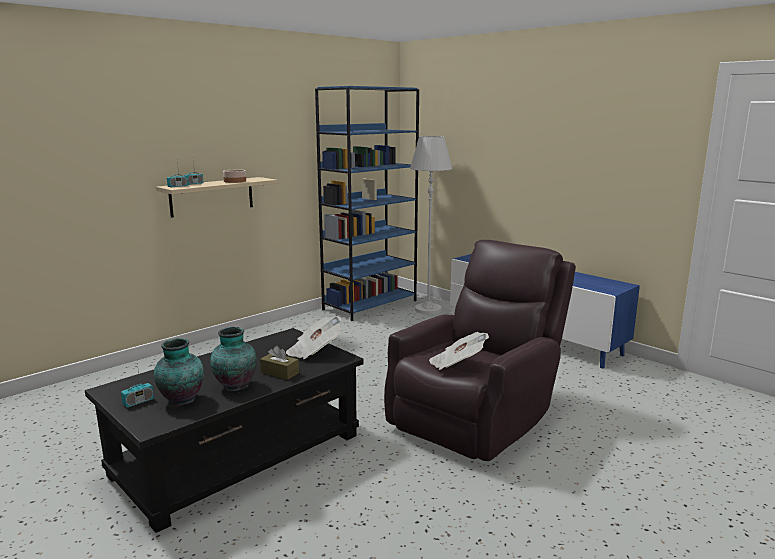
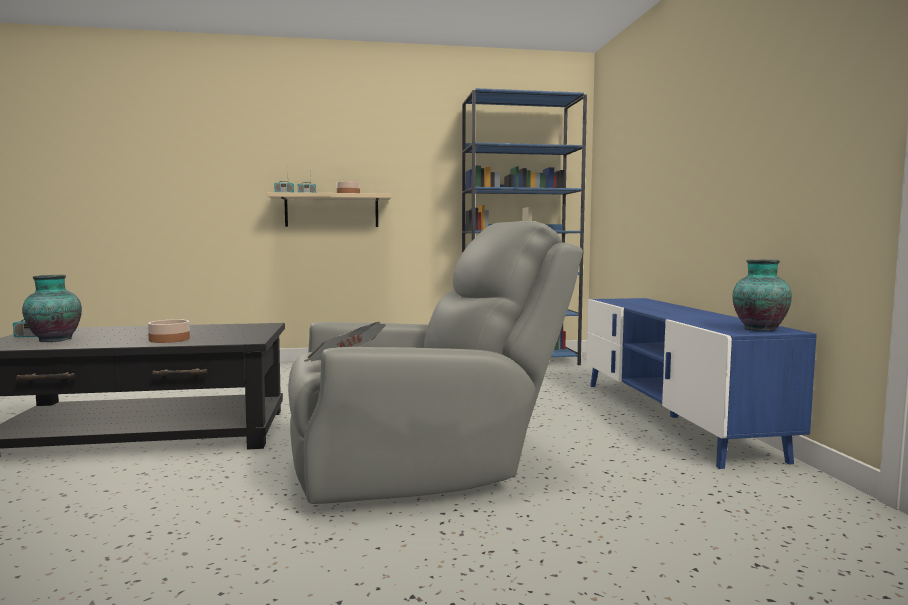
camera: 35 degrees right, 10 degrees down
(234, 385) = (113, 340): vase -> vase (758, 329)
(279, 372) = (169, 339): brown tissue box -> bowl
(314, 351) = (243, 334): newspaper -> none
(428, 309) = (578, 373): white floor lamp -> none
(477, 415) = (423, 467): brown armchair -> grey armchair

